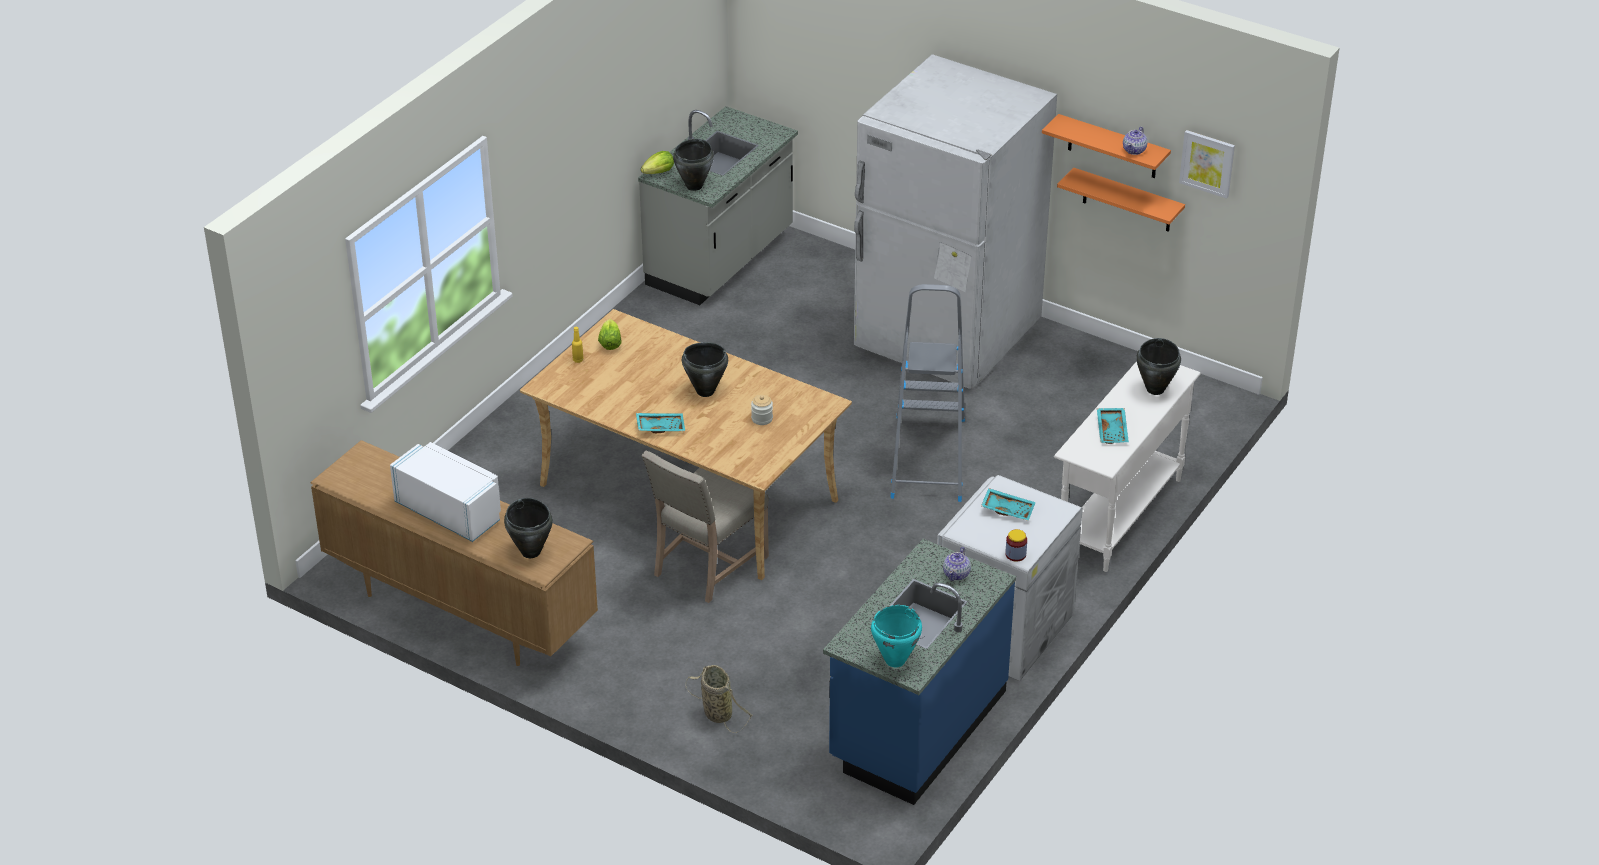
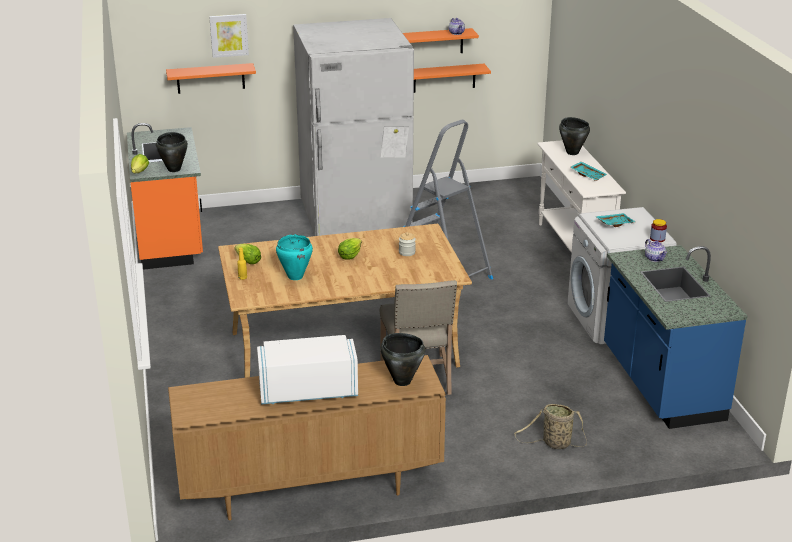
camera: 45 degrees left, 10 degrees down
(660, 427) = (356, 283): turquoise tray -> none
(705, 391) = (350, 256): black cooking pot -> lettuce
(721, 260) = (171, 239): grey counter -> orange counter
(831, 80) = (210, 78): none -> orange shelf
(894, 660) = (708, 309): turquoise cooking pot -> turquoise cooking pot (295, 277)
(1207, 163) = (497, 27): picture -> picture (229, 35)

